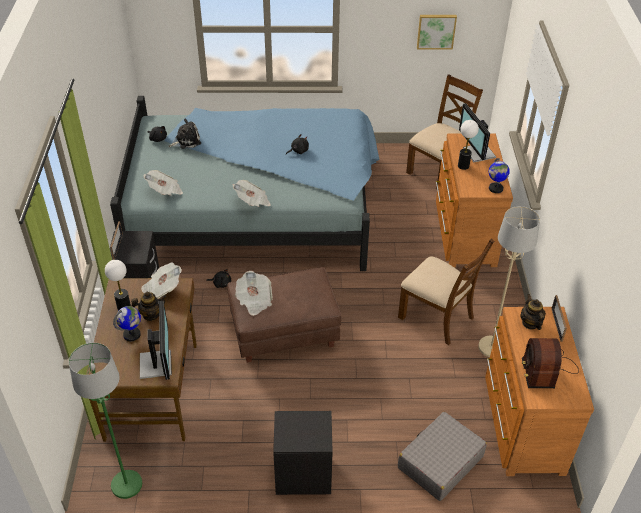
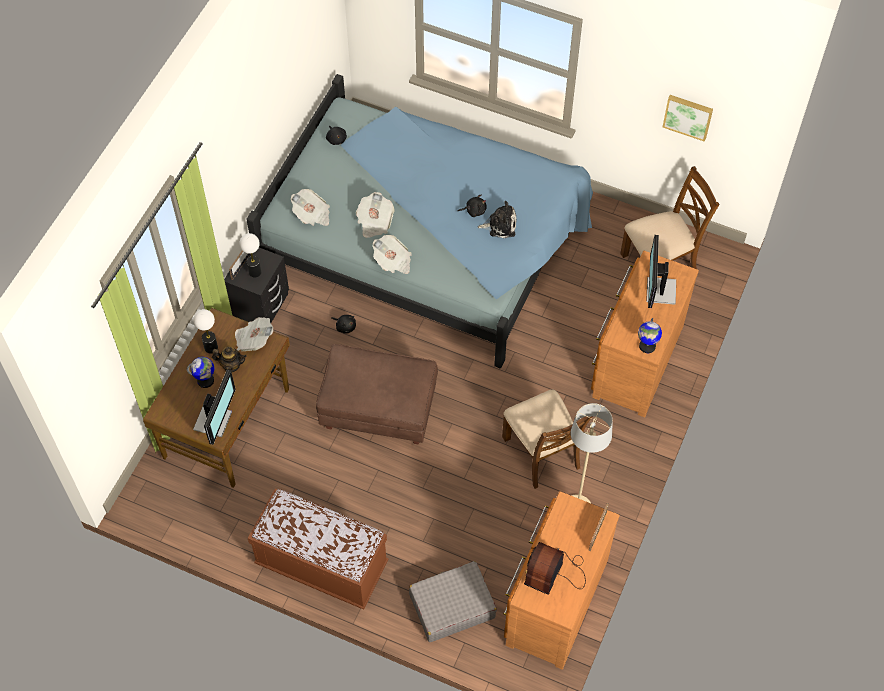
camera: 25 degrees right, 15 degrees up
(126, 484) = (165, 509): green floor lamp -> none
(186, 141) = (363, 154): plush toy -> plush toy (500, 225)
(254, 300) = (346, 376): newspaper -> newspaper (374, 222)
(303, 474) = (322, 564): black nightstand -> brown bench
(463, 166) = (632, 302): table lamp -> table lamp (255, 272)
(530, 323) = (573, 519): teapot -> none

